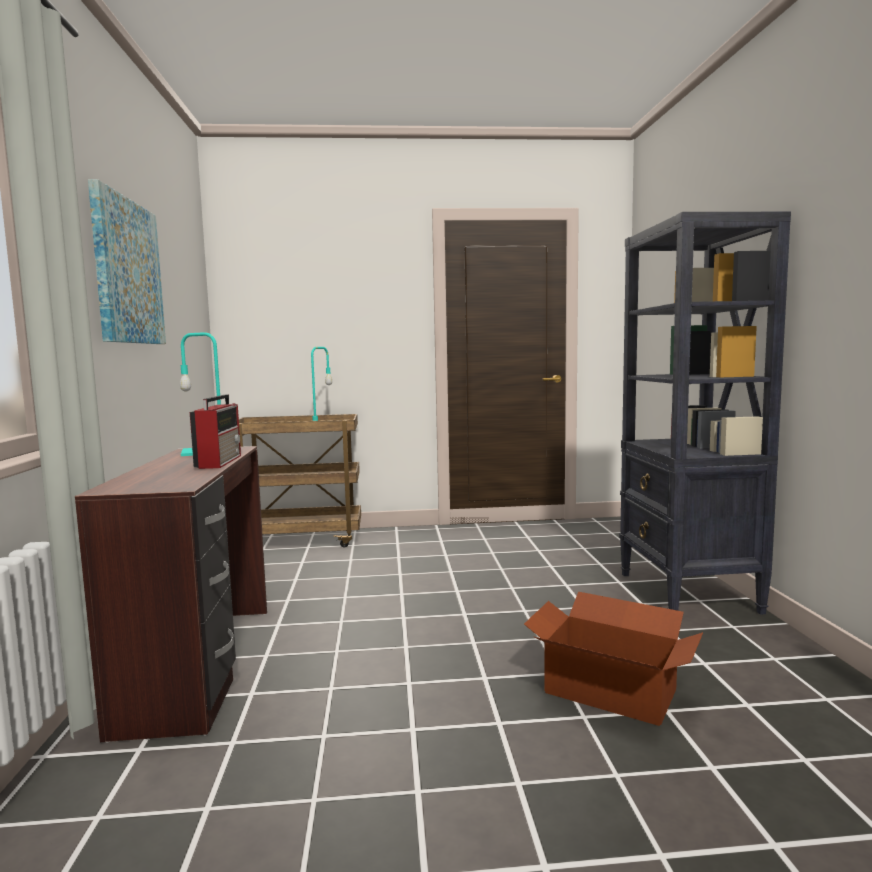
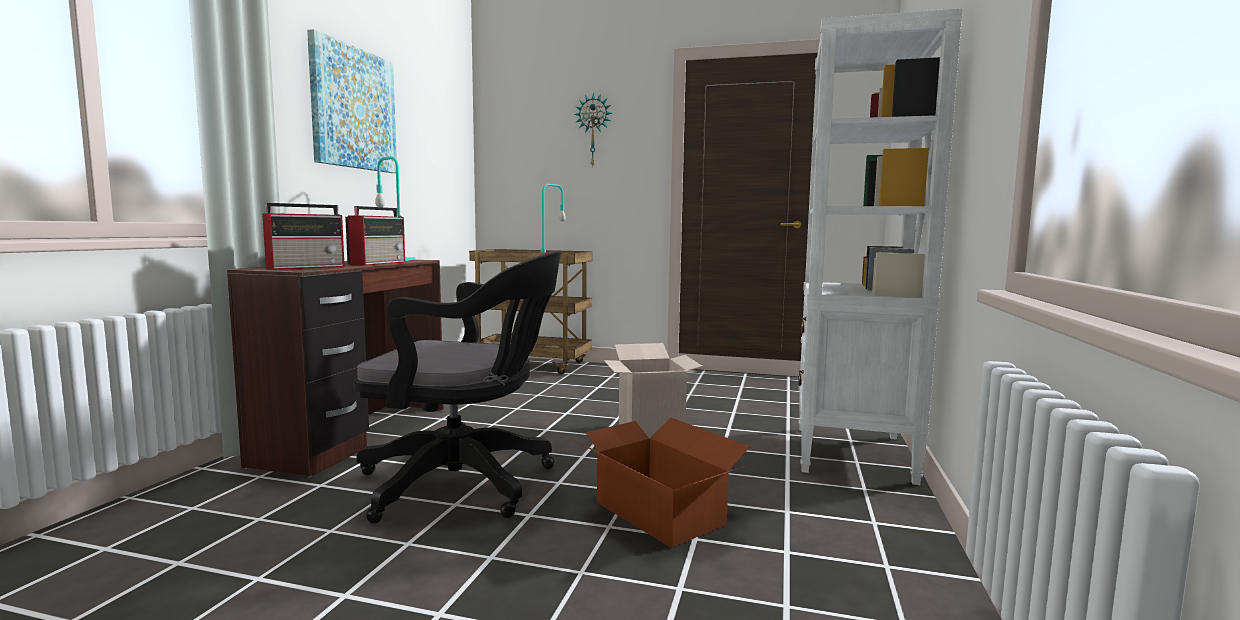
camera: 20 degrees right, 0 degrees up
(169, 480) = (307, 267): none -> radio
(351, 288) = (593, 131): none -> wall clock
(396, 701) = (466, 484): none -> black office chair
(503, 600) = (650, 431): none -> cardboard box
(688, 593) = (852, 454): black bookcase -> white bookcase

